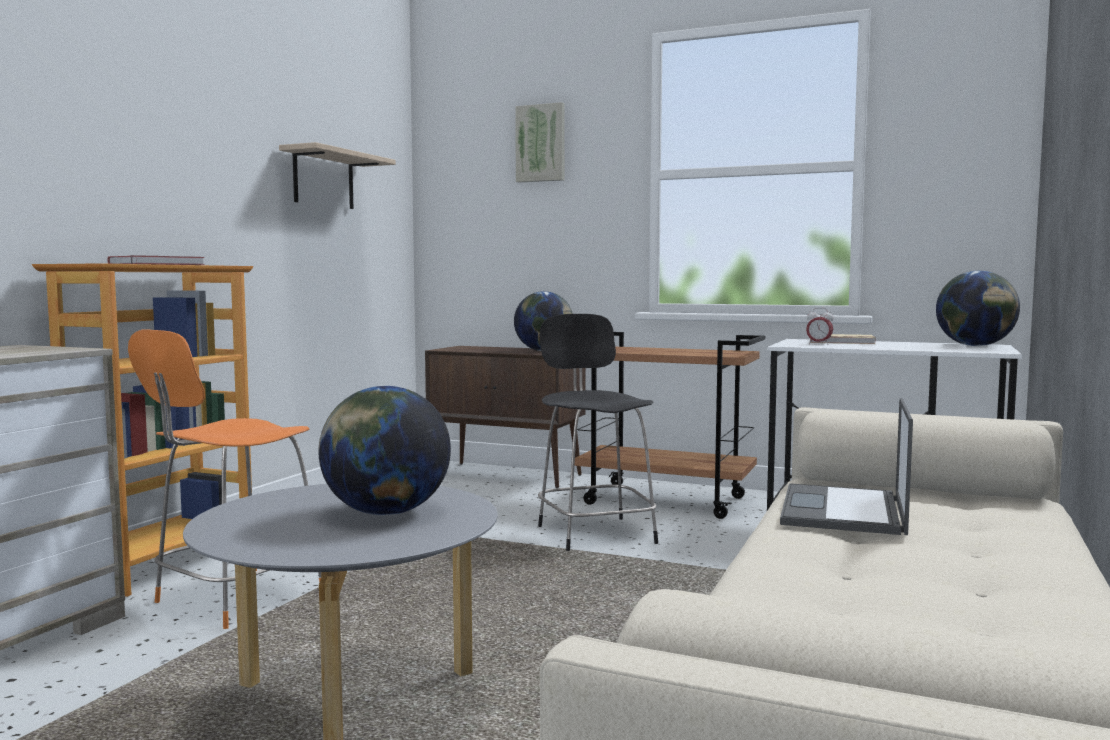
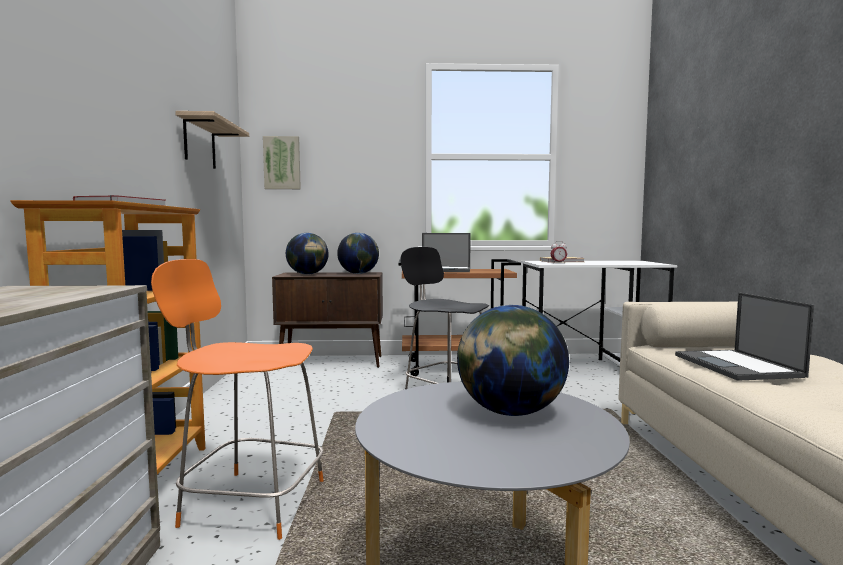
camera: 25 degrees left, 0 degrees up
(235, 599) = (250, 502): orange chair -> orange chair turned 90 degrees clockwise
(541, 143) = (346, 130): picture -> picture (282, 163)
(651, 350) = (445, 270): none -> laptop
(975, 346) = (633, 261): globe -> globe (308, 274)

